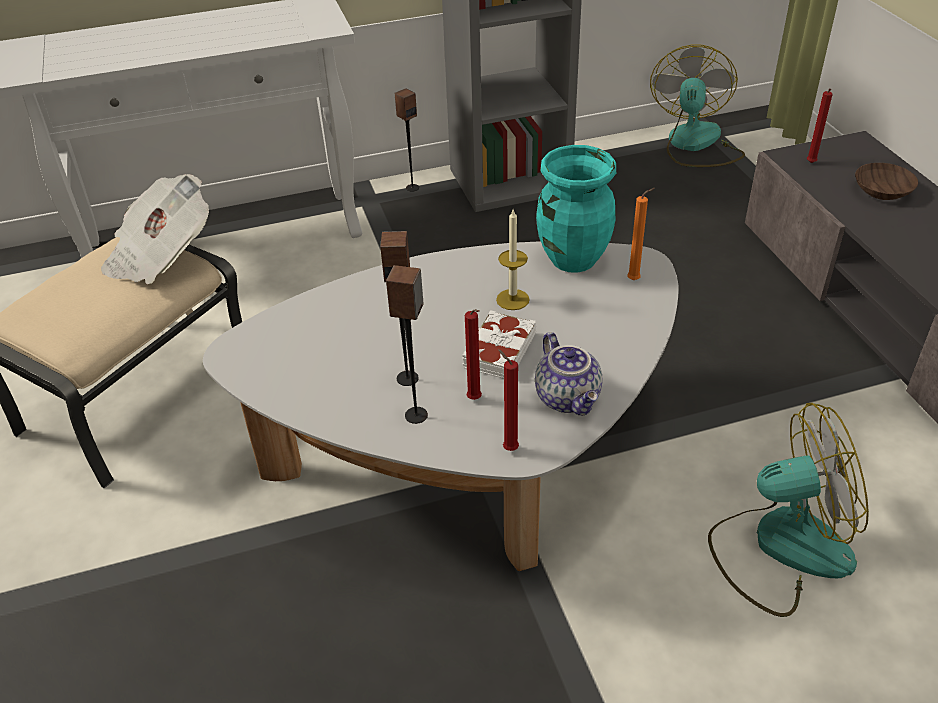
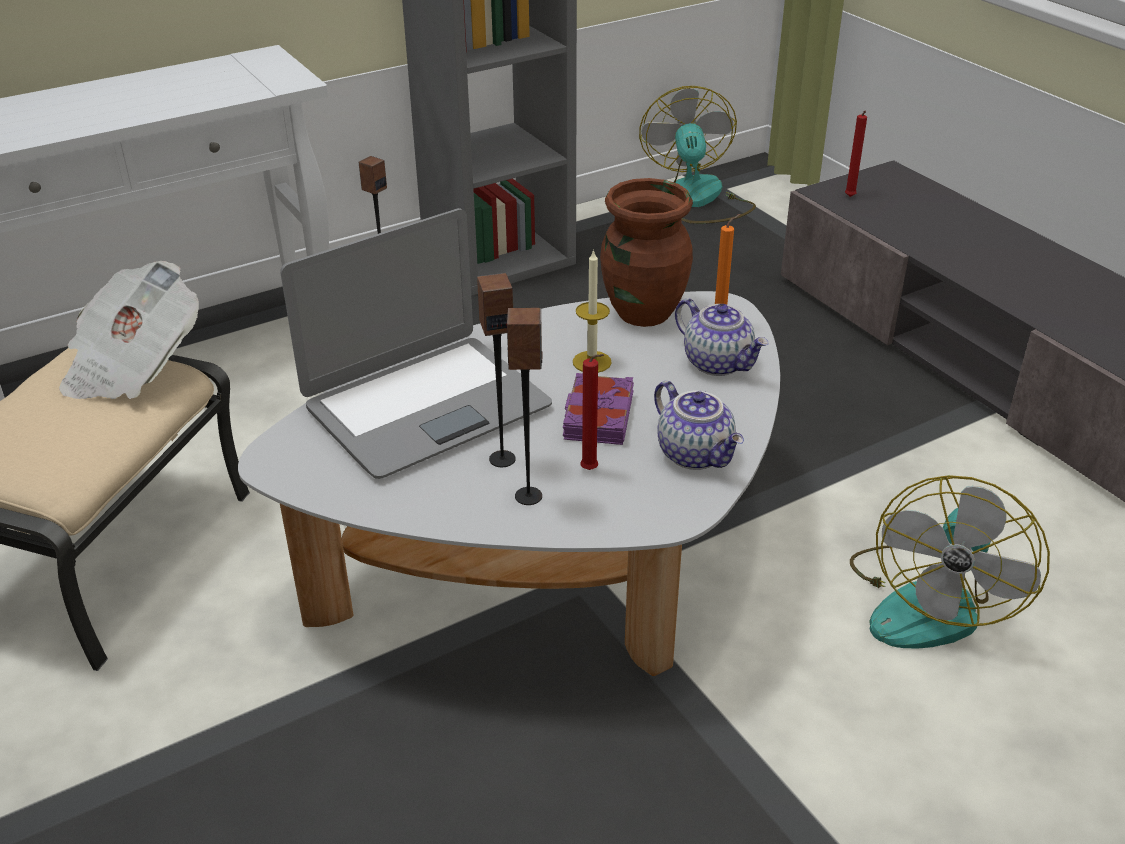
camera: 15 degrees left, 5 degrees down
(364, 322) = (426, 406): none -> laptop
(498, 351) = (597, 416): white book -> purple book
(508, 448) = (649, 515): red candle -> none
(573, 258) = (643, 312): turquoise vase -> brown vase
(620, 315) = (718, 363): none -> teapot
(780, 547) = (930, 601): fan -> fan turned 135 degrees clockwise
(881, 190) = (932, 217): brown bowl -> none

